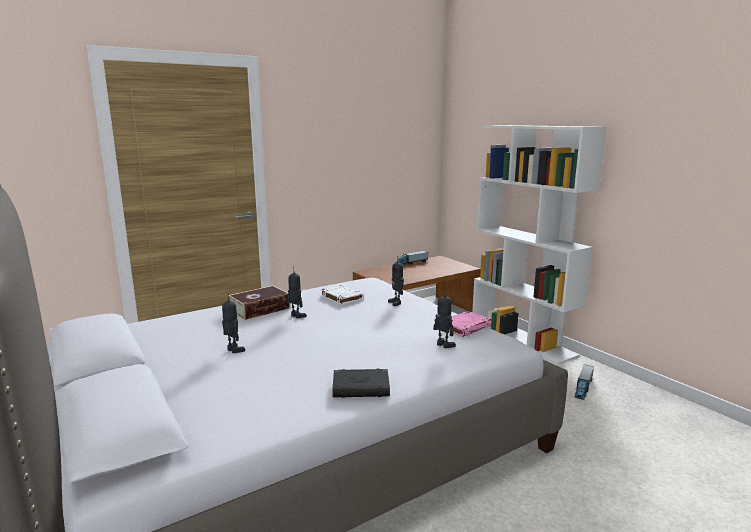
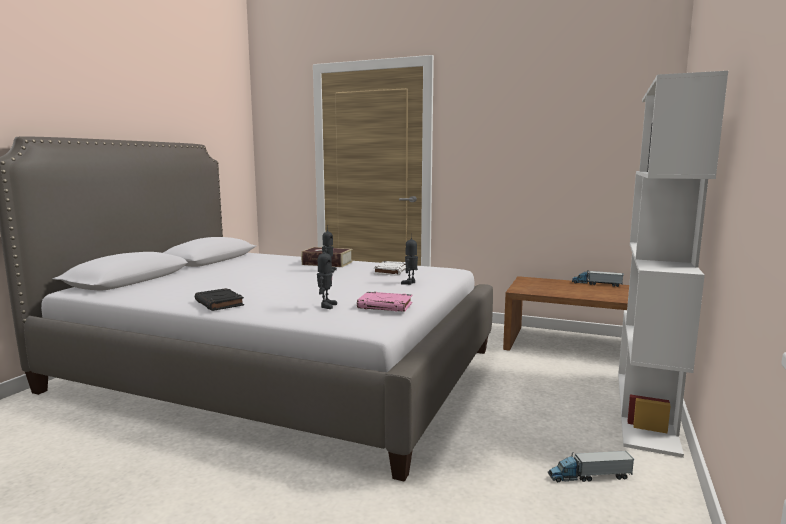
camera: 55 degrees right, 5 degrees down
(233, 350) = (248, 273): toy robot -> none

